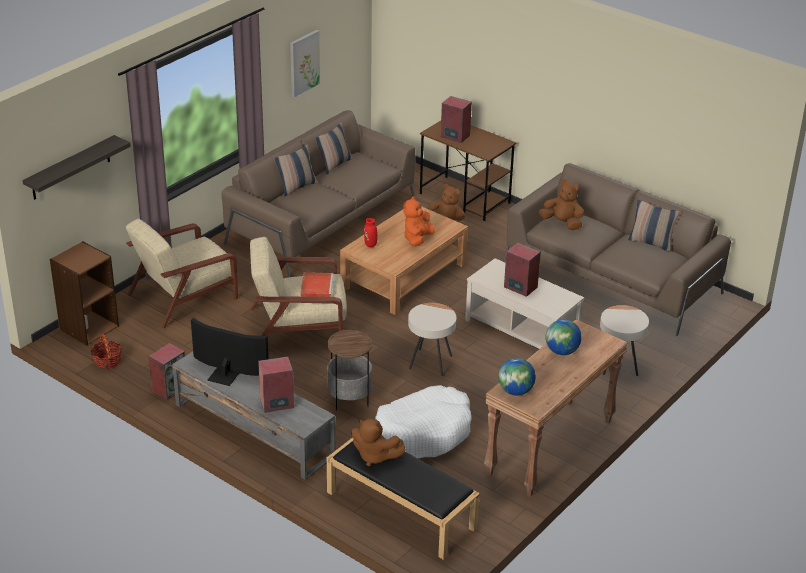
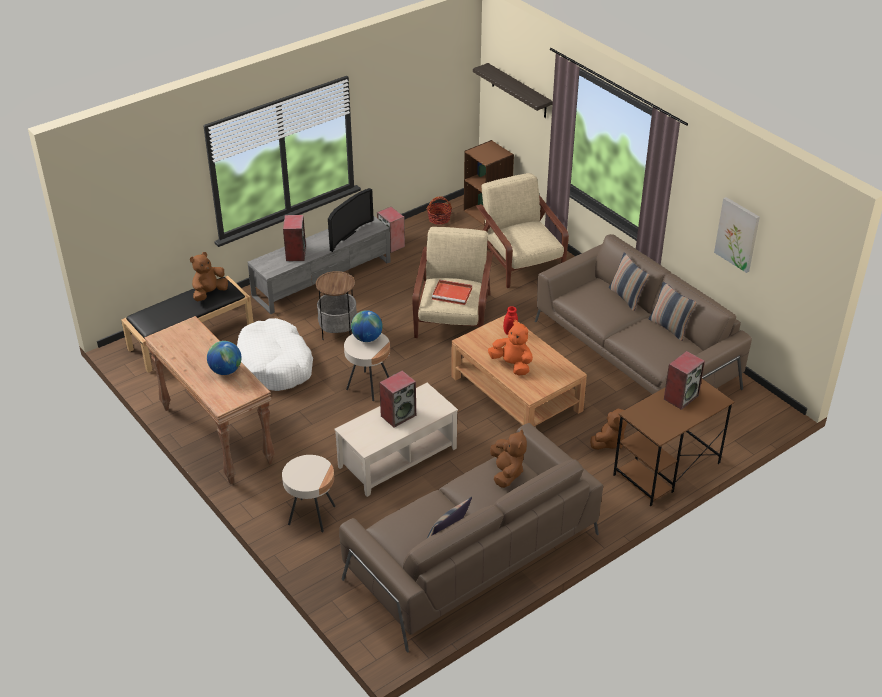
camera: 105 degrees right, 5 degrees up
(515, 391) = (187, 332): globe -> globe (367, 338)
(562, 223) = (506, 473): brown plush toy -> brown plush toy turned 45 degrees counterclockwise

